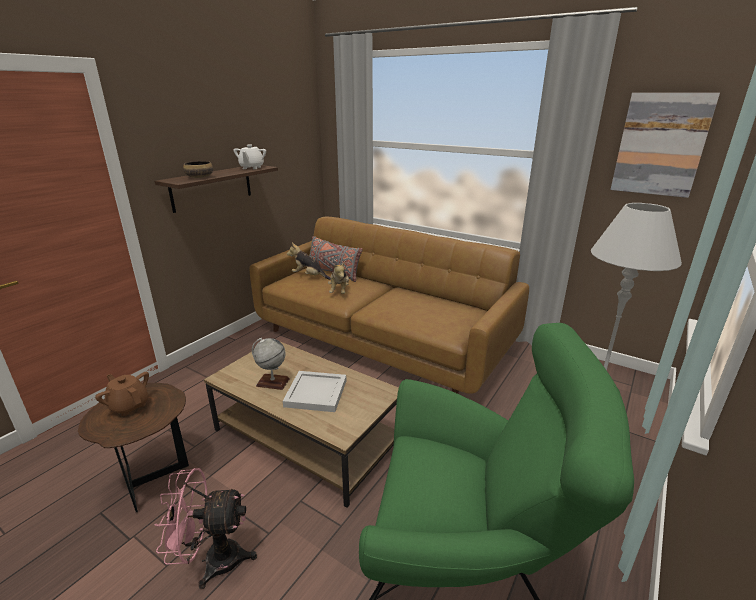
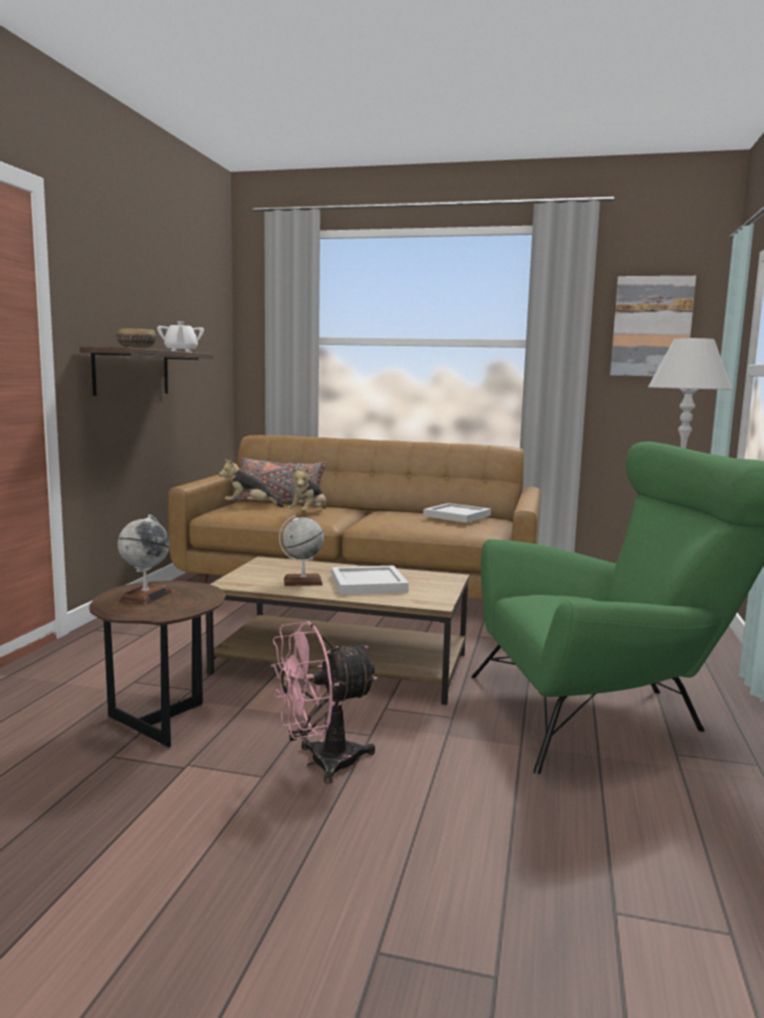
camera: 20 degrees left, 15 degrees down
(129, 405) = (146, 596): brown teapot -> globe
(339, 291) = (308, 514): plush toy -> plush toy turned 45 degrees clockwise
(445, 307) = (456, 515): none -> white tray

